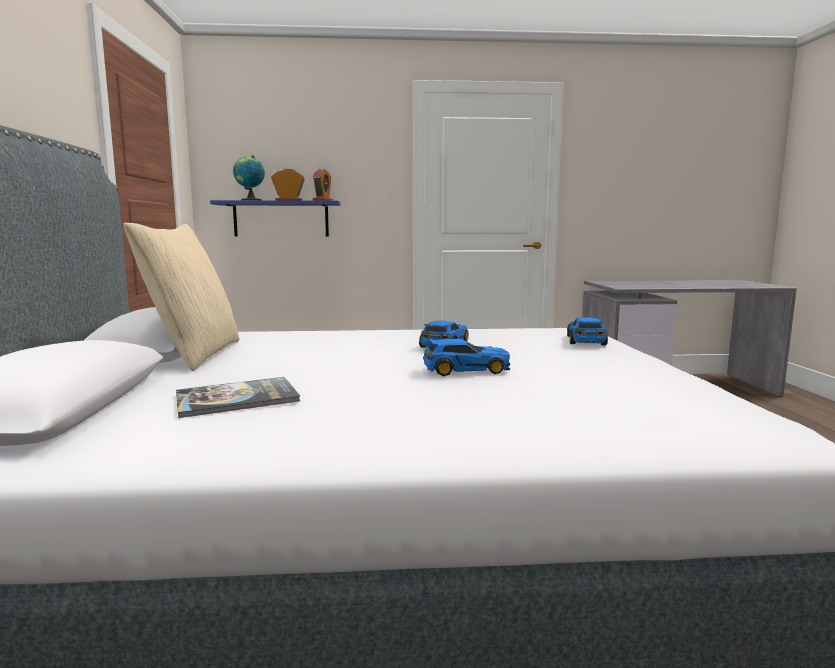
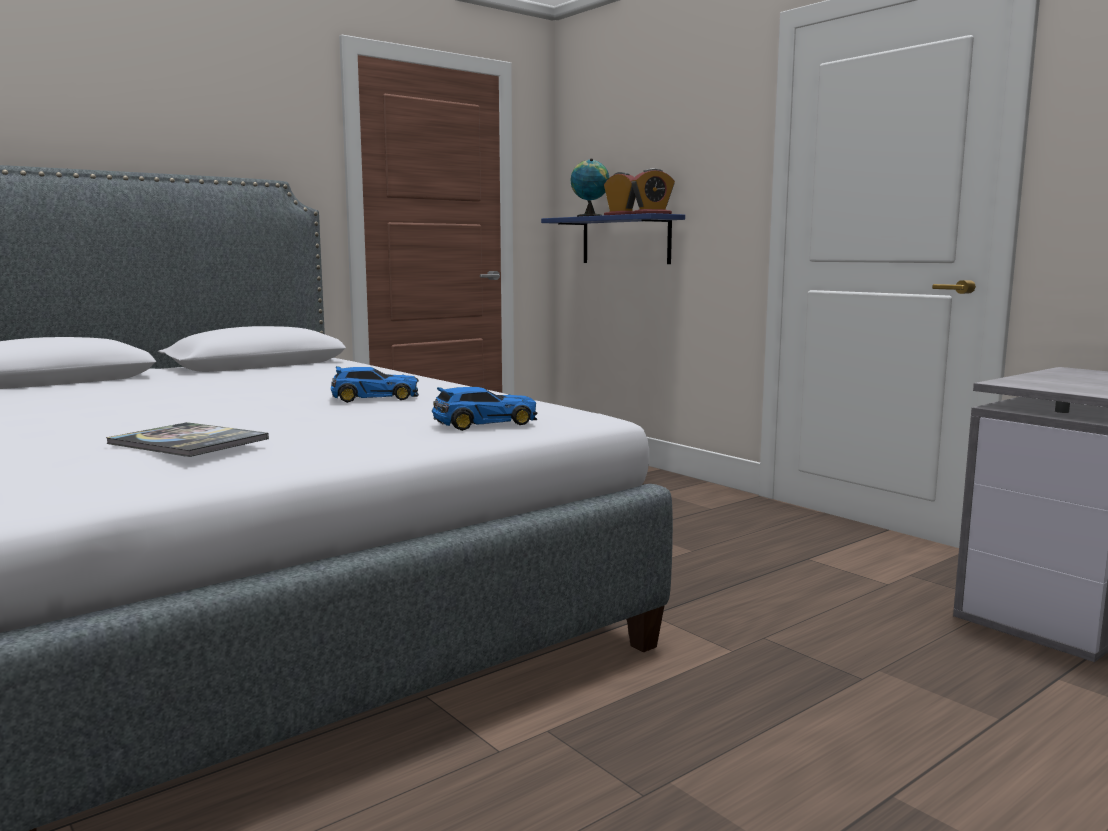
camera: 55 degrees right, 0 degrees up
(195, 354) = (235, 370): beige pillow -> none
(237, 399) = (88, 394): book -> book (188, 442)
(464, 370) = (234, 412): toy car -> none

